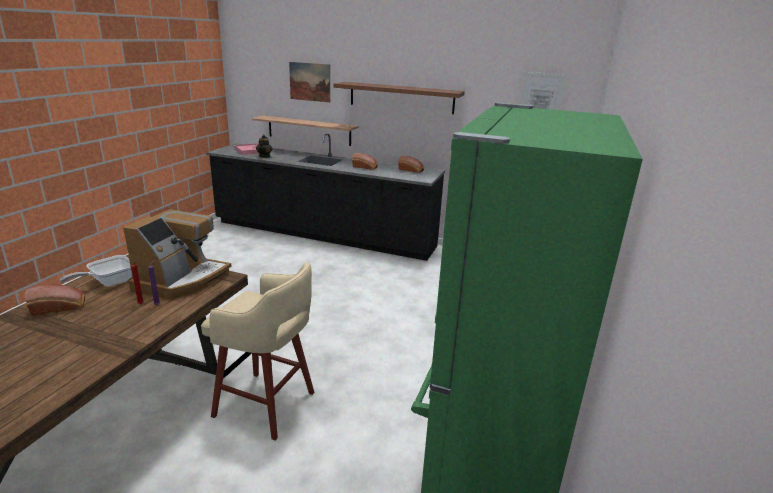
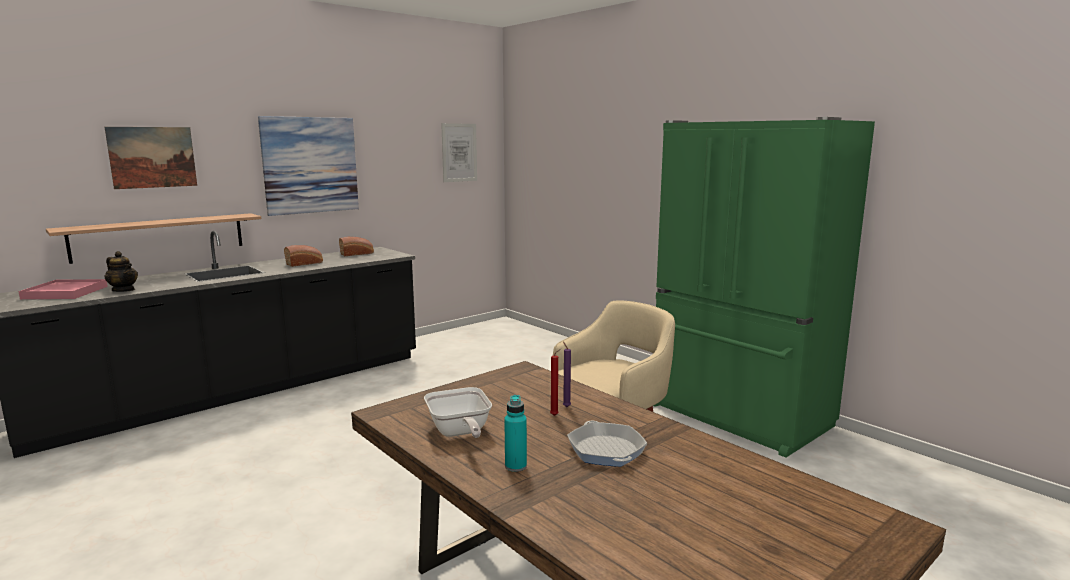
camera: 60 degrees left, 10 degrees down
(60, 308) = (515, 466): bread -> turquoise bottle
(83, 331) = (606, 450): none -> frying pan
(182, 280) = (505, 391): coffee machine -> none
(401, 97) = (310, 165): brown shelf -> picture

